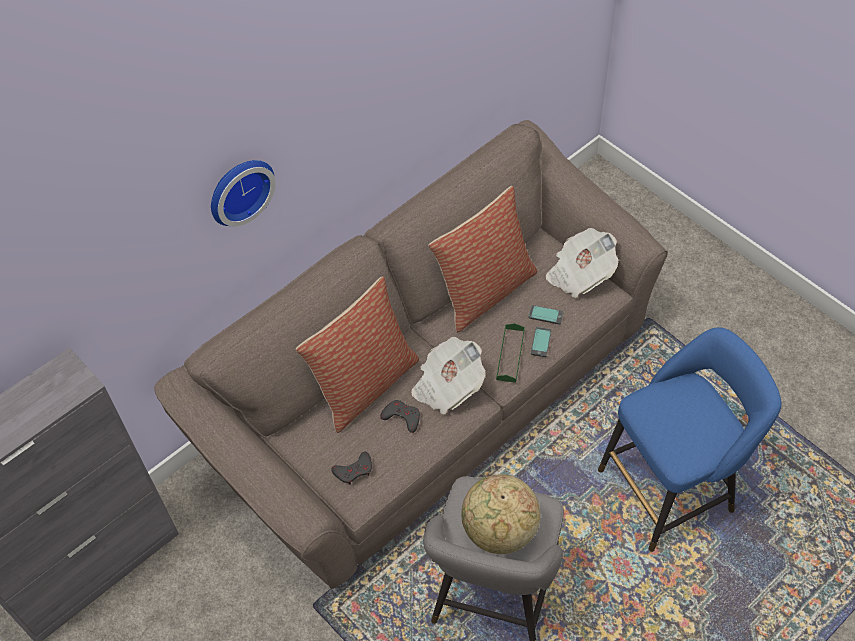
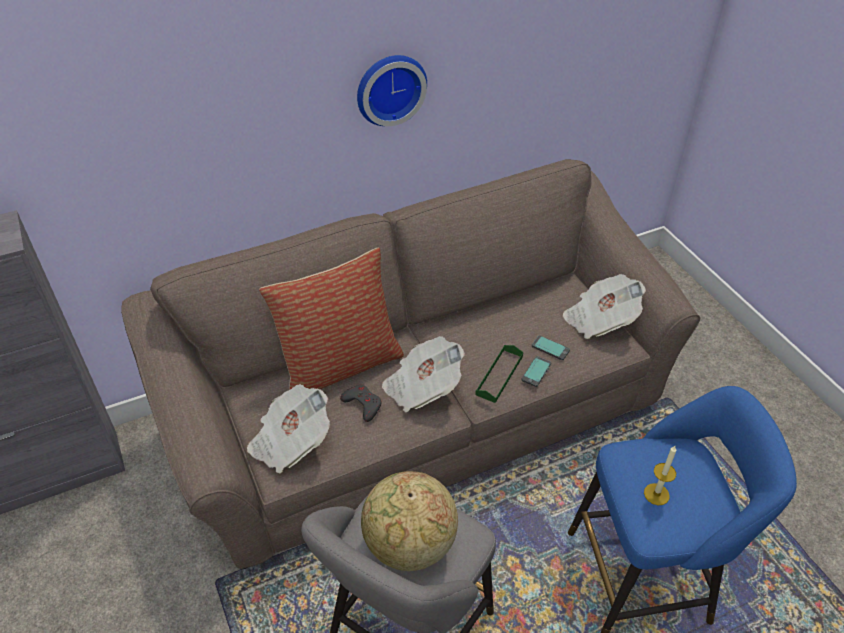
camera: 15 degrees right, 10 degrees down
(238, 189) = (243, 106): wall clock -> wall clock (389, 88)
(354, 470) = (290, 442): grey game controller -> newspaper
(485, 291) = (496, 312): pillow -> none
(676, 430) = (656, 494): none -> candle

